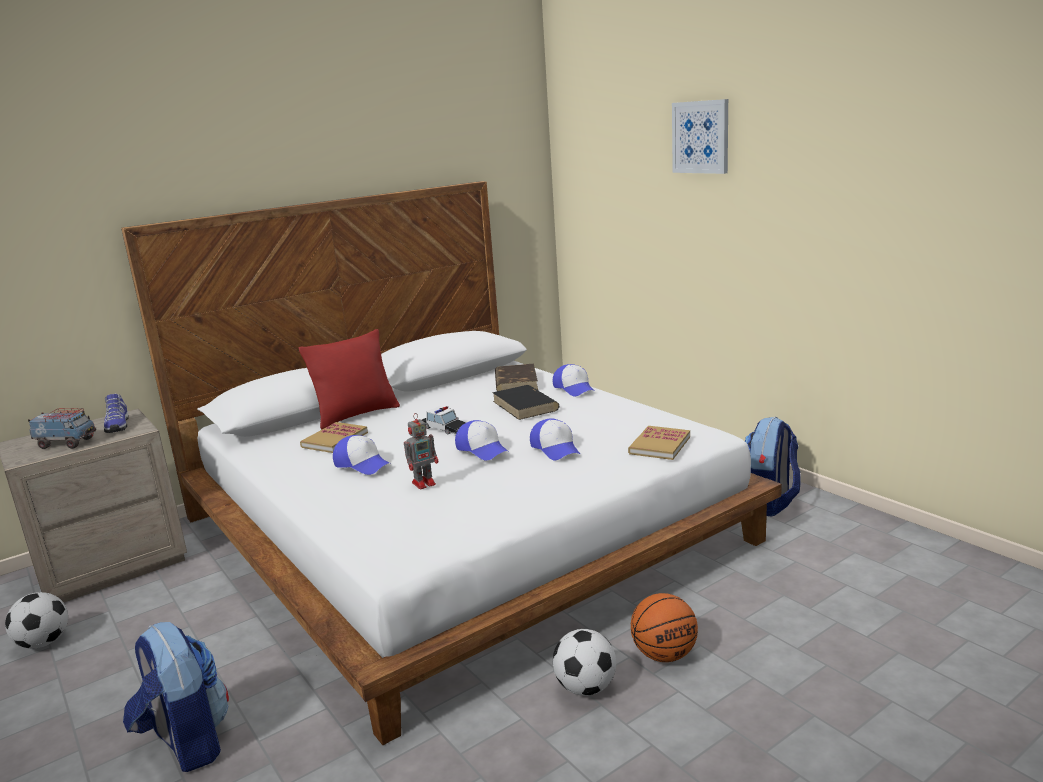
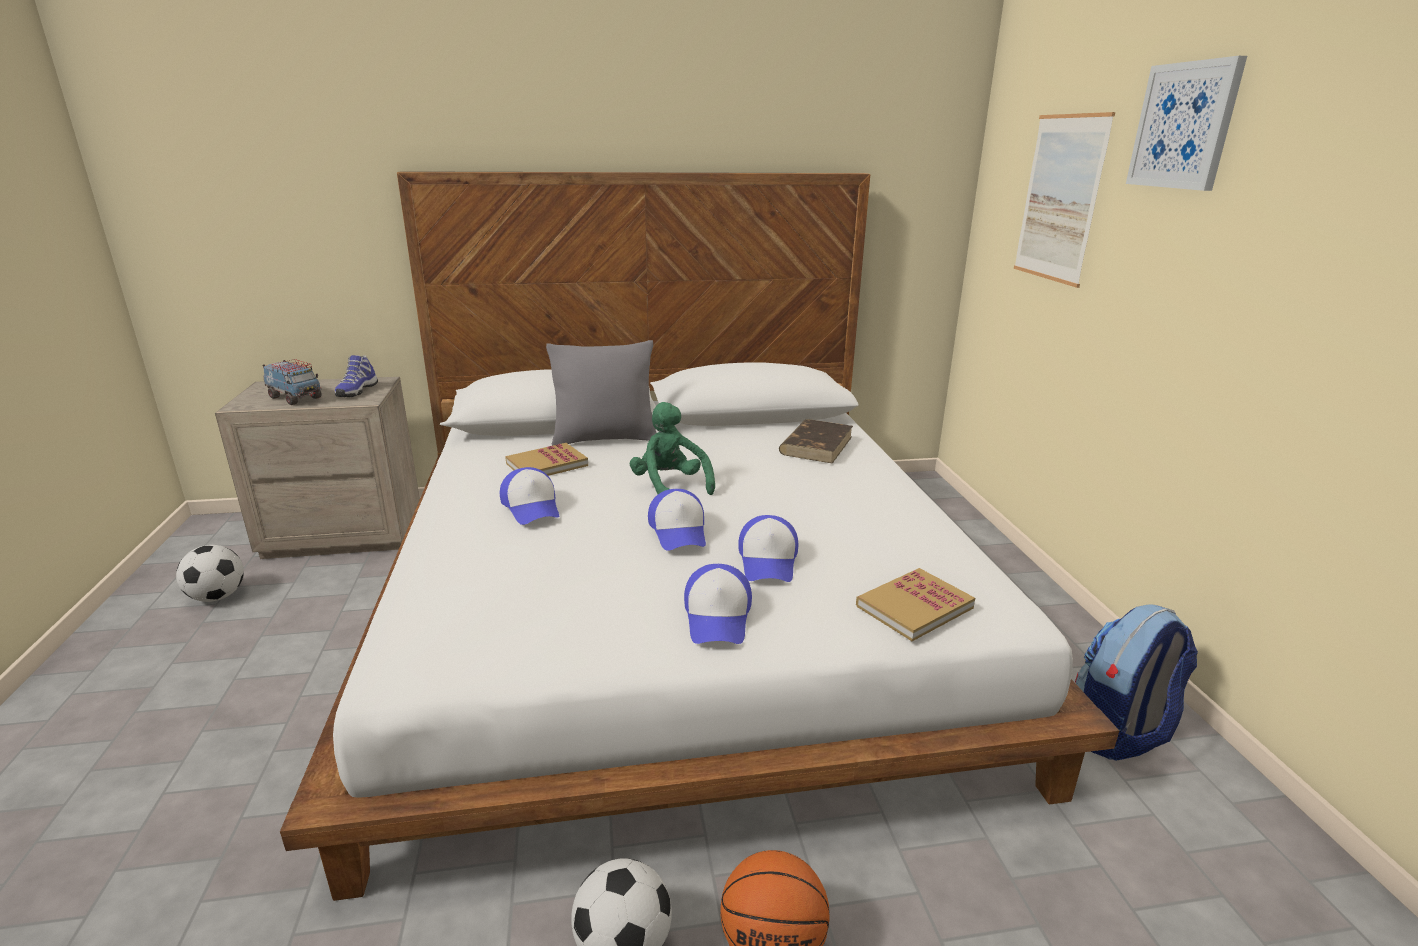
camera: 25 degrees right, 5 degrees up
(186, 743) = (187, 782): backpack -> none
(356, 415) = (605, 439): red pillow -> grey pillow
(425, 483) = (559, 559): toy robot -> none
(445, 428) = (670, 486): toy car -> green plush toy
(525, 406) = (793, 483): black book -> none
(574, 388) = (881, 475): cap -> cap (718, 616)
(625, 184) = (1060, 199): none -> picture

